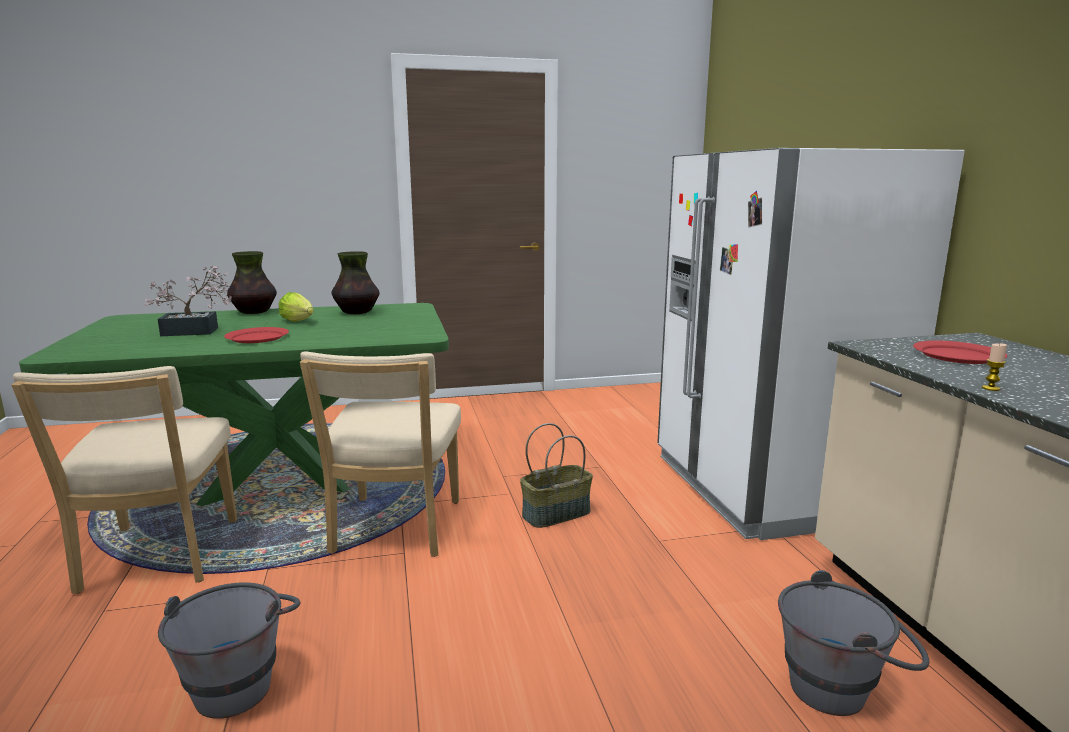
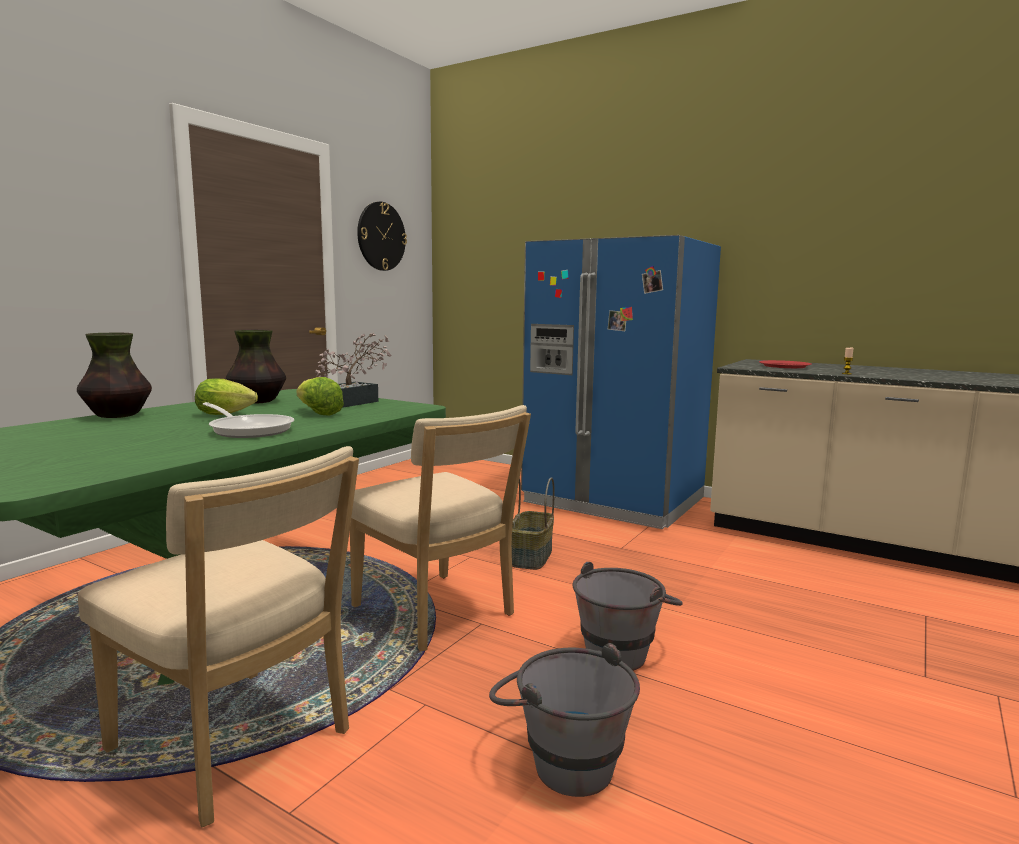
camera: 45 degrees left, 5 degrees down
(196, 332) = (133, 437): potted plant -> potted plant (355, 402)
(258, 337) = (249, 430): red plate -> frying pan
(344, 330) = (318, 413): none -> lettuce
(623, 147) = (381, 236): none -> wall clock
(767, 487) = (614, 501): white fridge -> blue fridge
(842, 688) = (822, 576): grey bucket -> grey bucket (623, 650)

